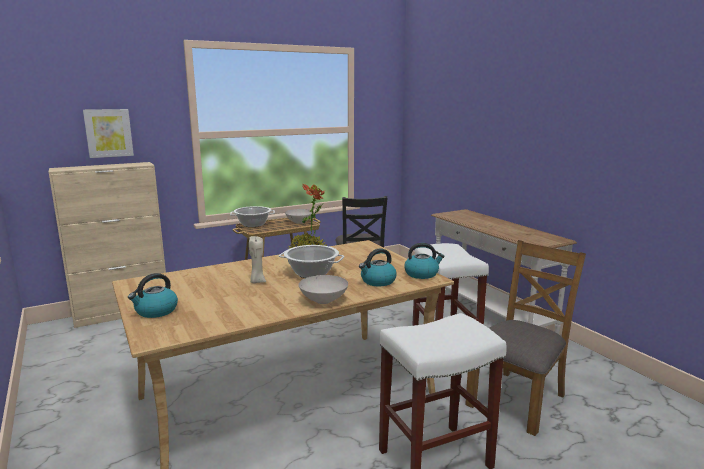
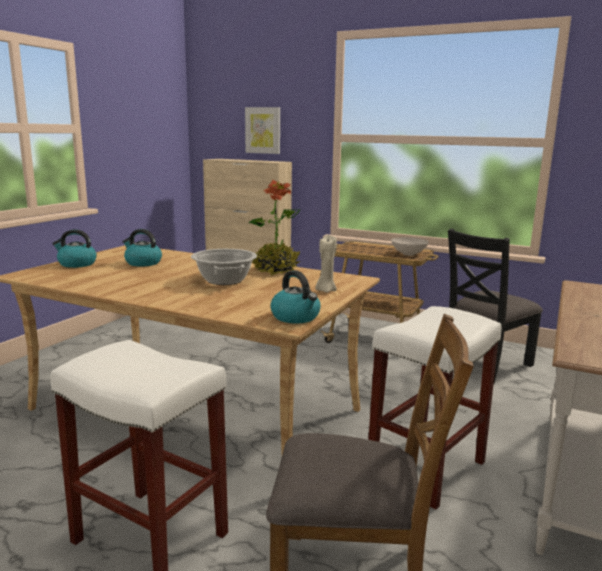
camera: 55 degrees right, 0 degrees up
(253, 224) = (360, 245): cooking pot -> none
(257, 281) = (176, 271): beige candle -> beige candle (325, 290)
(324, 300) = (153, 297): white bowl -> none
(377, 281) = (238, 305): kettle -> kettle (142, 263)

